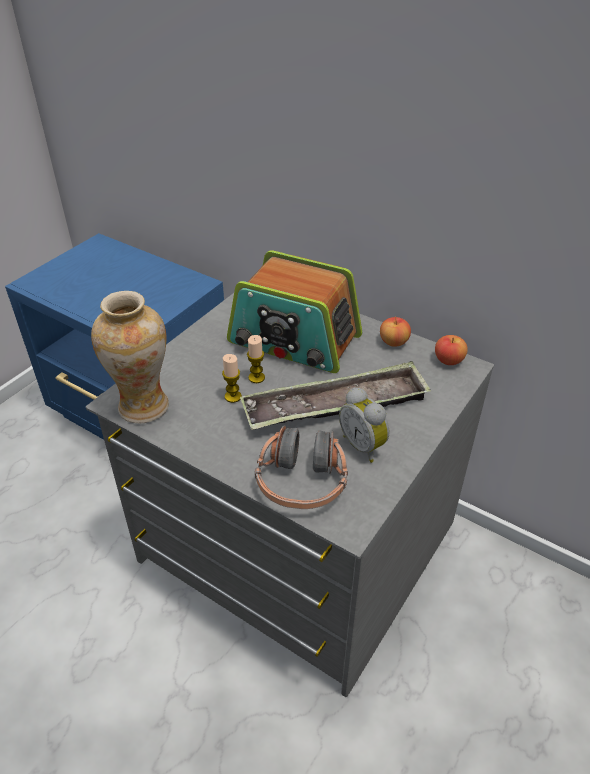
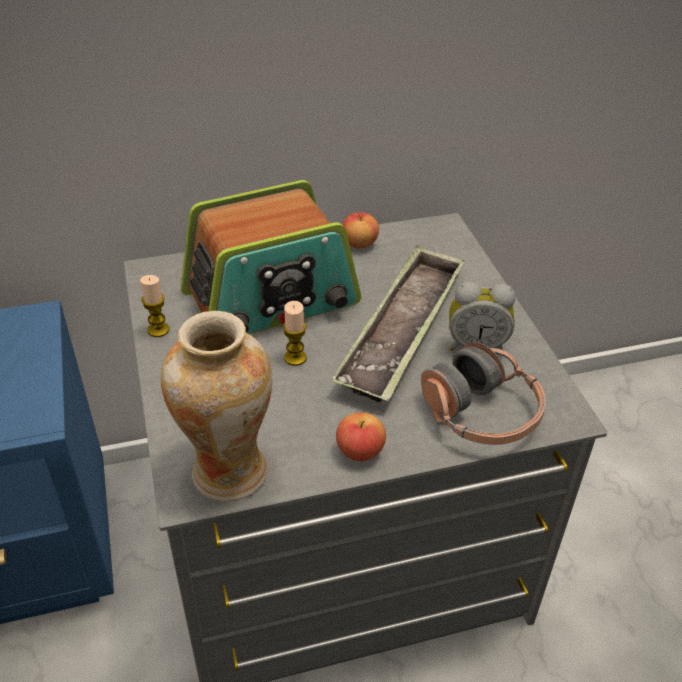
camera: 50 degrees left, 0 degrees up
(233, 396) = (303, 391): candle -> candle (158, 330)
(448, 360) = (424, 231): apple -> apple (360, 451)

